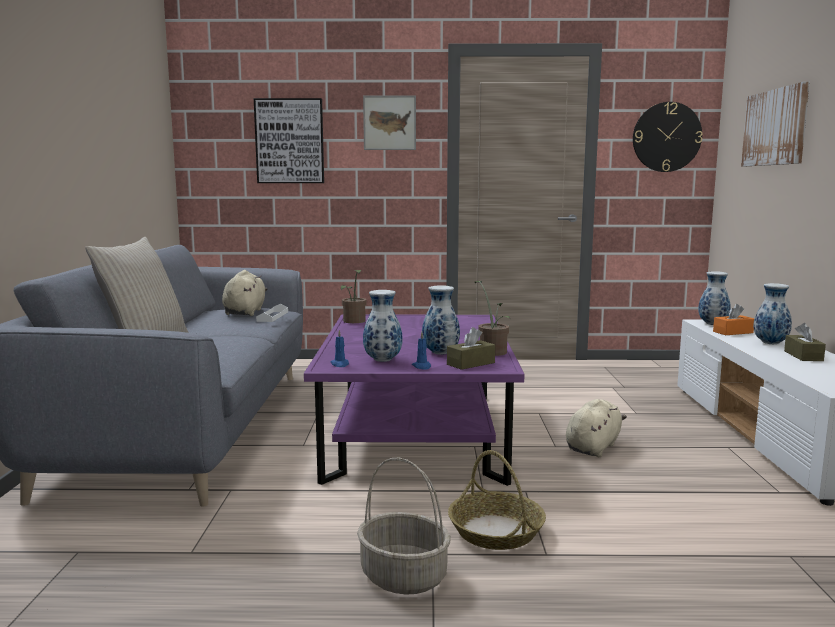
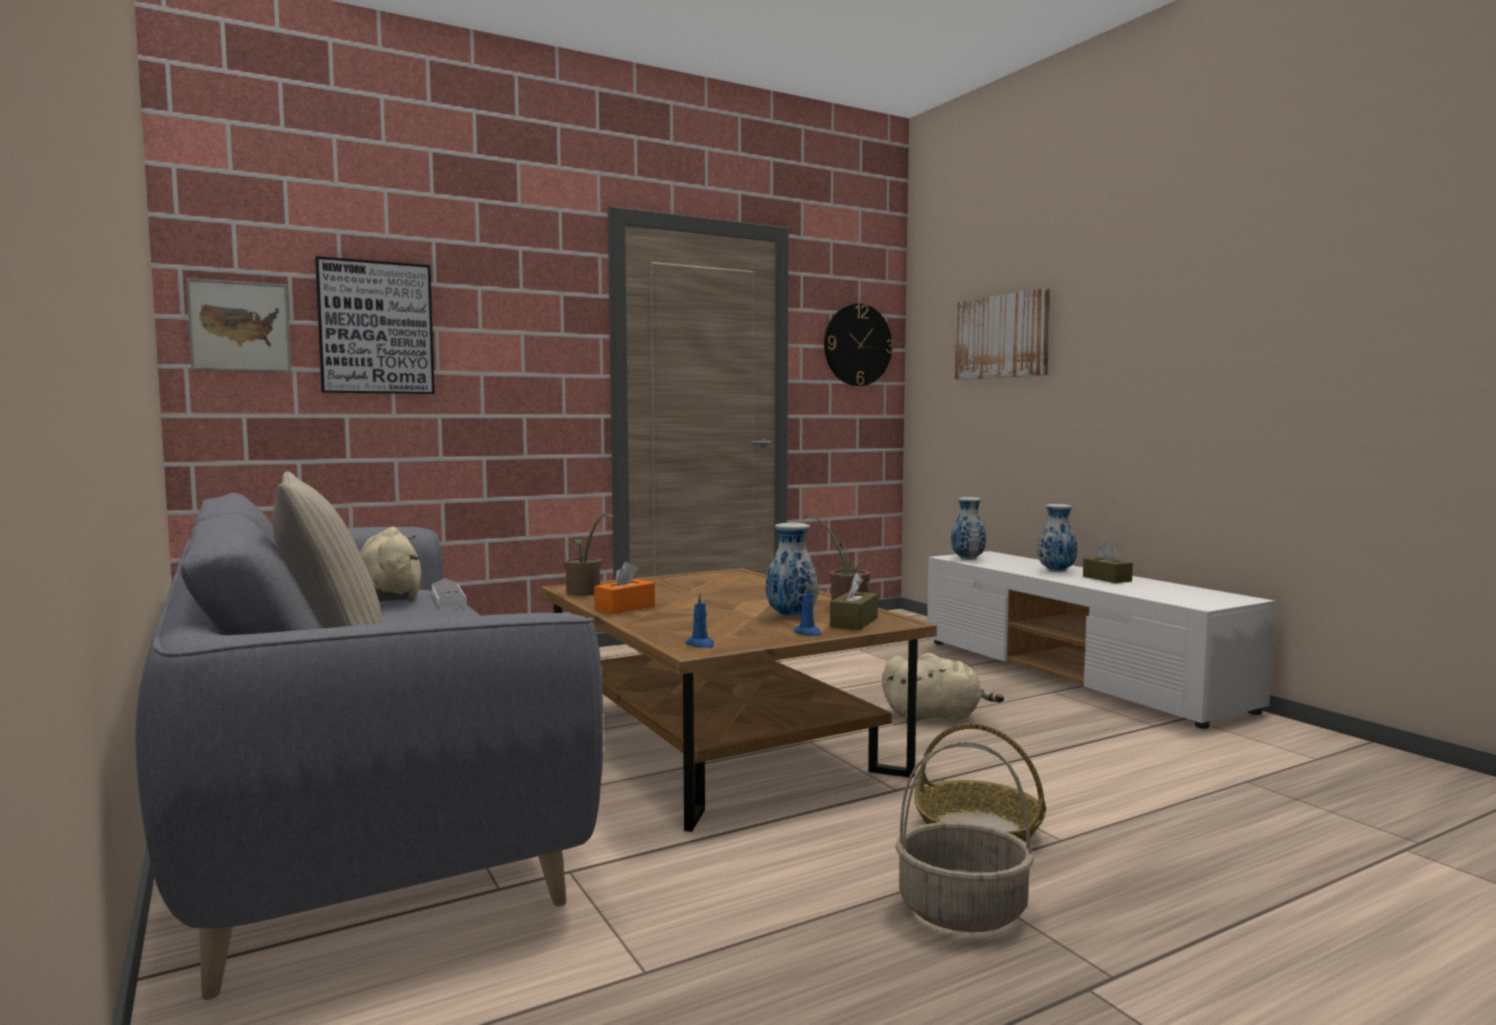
camera: 30 degrees left, 5 degrees down
(383, 360) = (744, 633): vase -> none
(389, 123) = (531, 308): picture -> picture (240, 326)
(415, 434) = (718, 742): purple coffee table -> brown coffee table
(593, 447) = (936, 716): beige plush toy -> beige plush toy turned 90 degrees clockwise
(733, 332) = (1002, 564): orange tissue box -> orange tissue box (625, 607)

